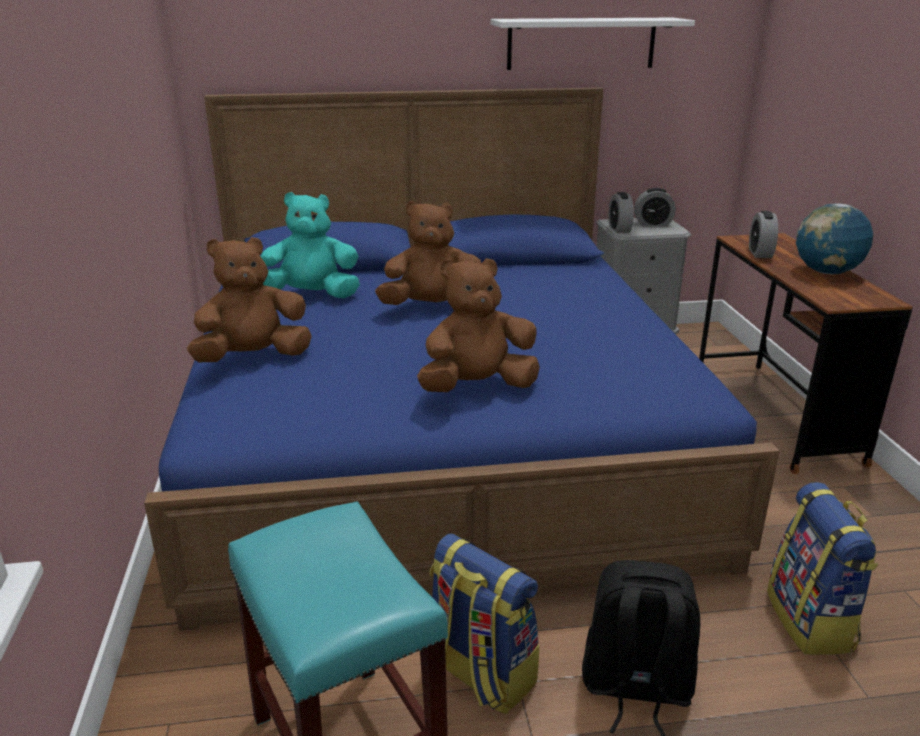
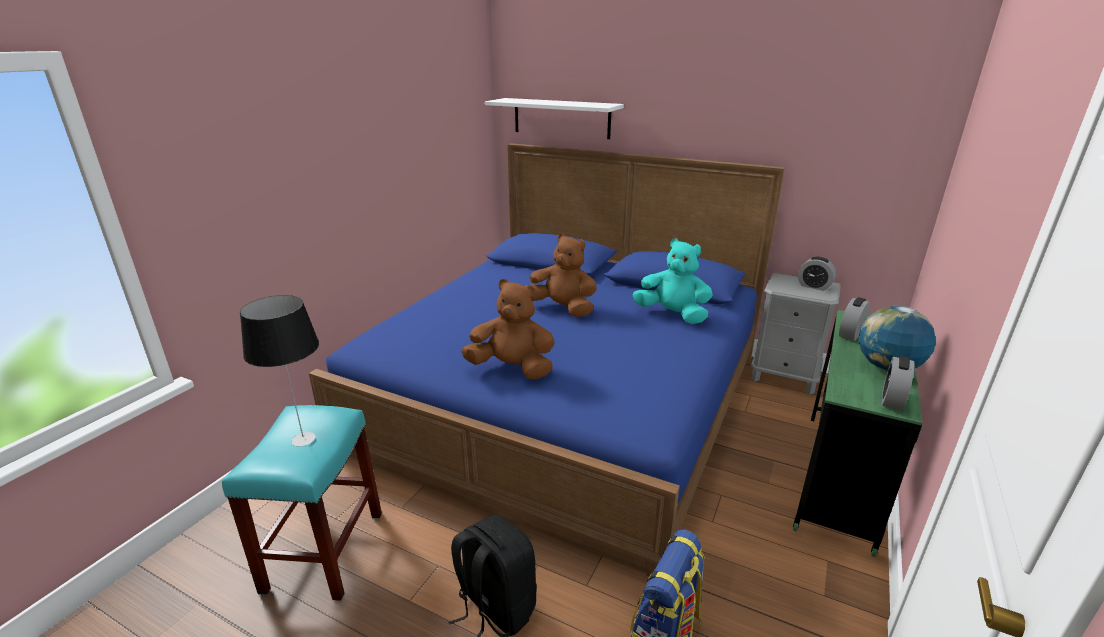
camera: 35 degrees right, 0 degrees up
(253, 357) = (429, 311): brown plush toy -> none
(311, 295) = (508, 281): turquoise plush toy -> turquoise plush toy (672, 315)
(342, 565) = (304, 439): none -> table lamp
(479, 674) = (425, 548): backpack -> none
(581, 43) = (772, 130): white shelf -> white shelf (561, 118)
(619, 229) = (777, 284): alarm clock -> alarm clock (892, 400)
(774, 414) = (838, 478): brown desk -> green desk

